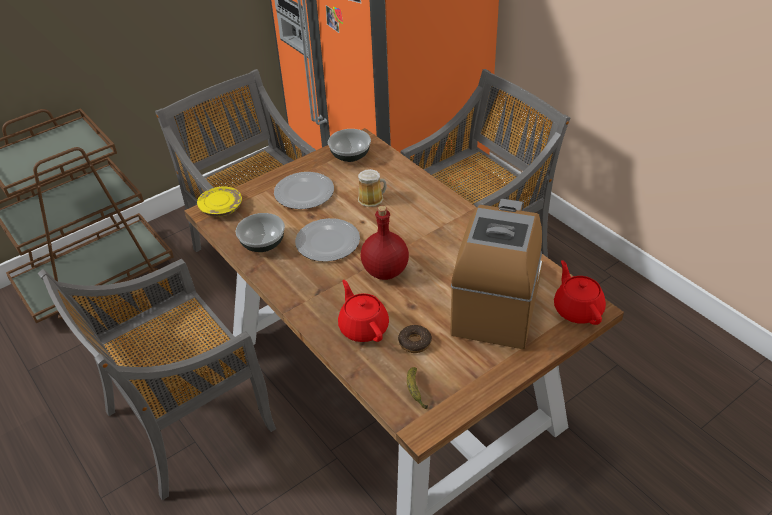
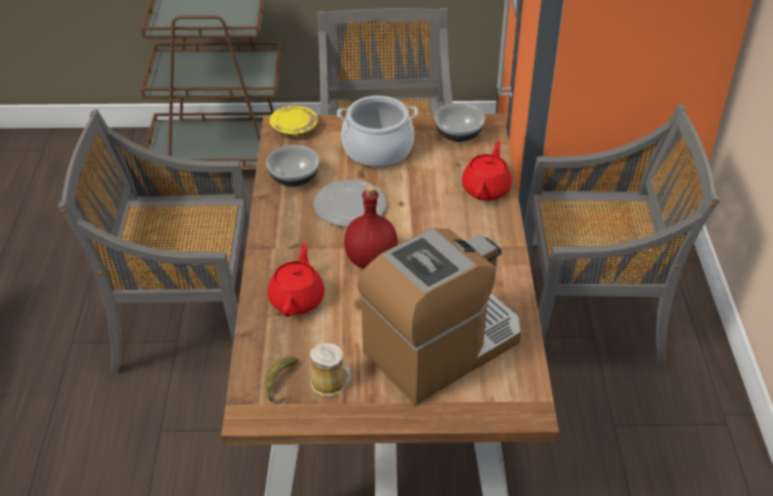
camera: 35 degrees right, 0 degrees up
(304, 193) = (378, 150): plate -> cooking pot
(372, 199) = (433, 186): mug -> mug (331, 383)
(414, 342) = (325, 338): donut -> none
(577, 309) = (512, 400): red teapot -> red teapot (486, 188)

